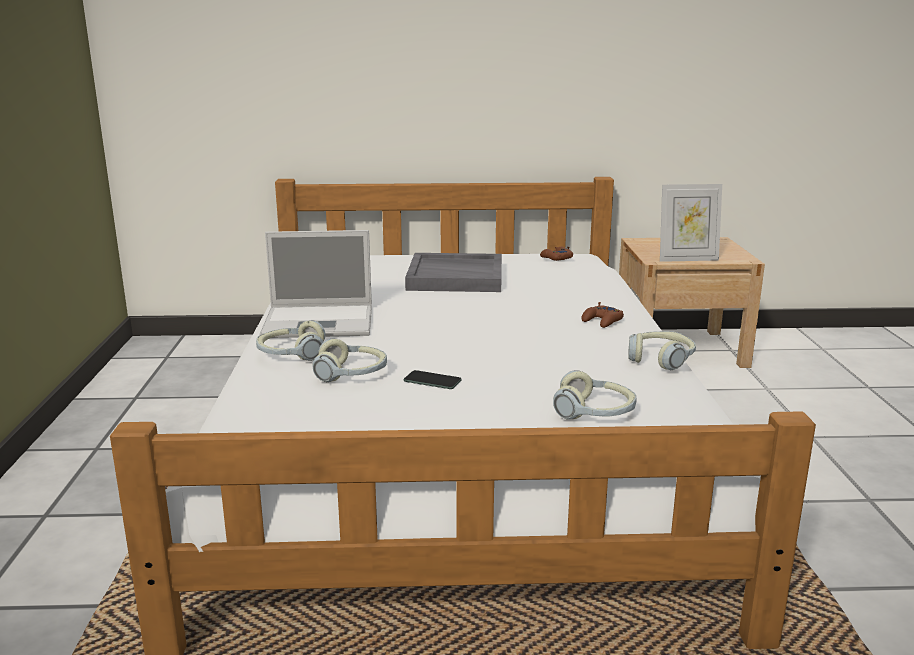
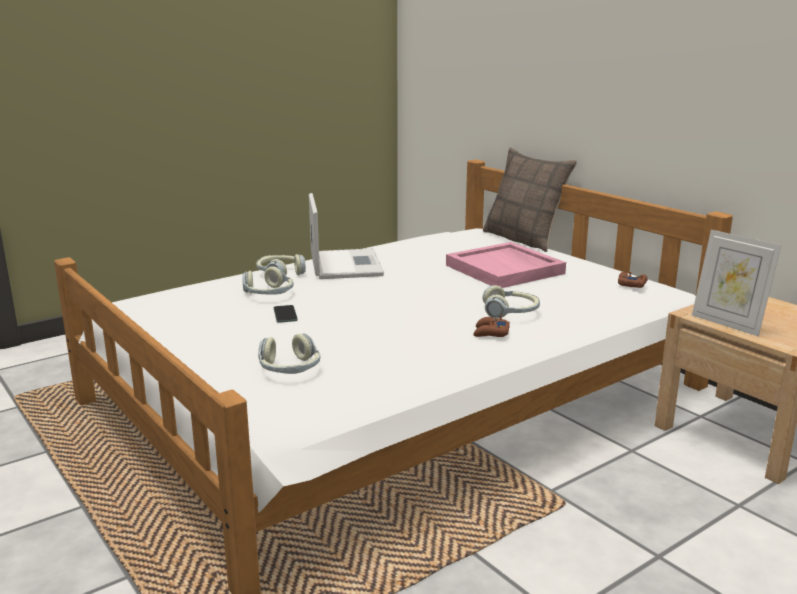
camera: 55 degrees right, 0 degrees up
(321, 322) = (345, 264): laptop -> laptop turned 150 degrees counterclockwise
(379, 253) = (524, 239): none -> pillow
(456, 277) = (505, 269): grey tray -> pink tray
(661, 359) = (434, 369): headphones -> headphones (511, 313)

